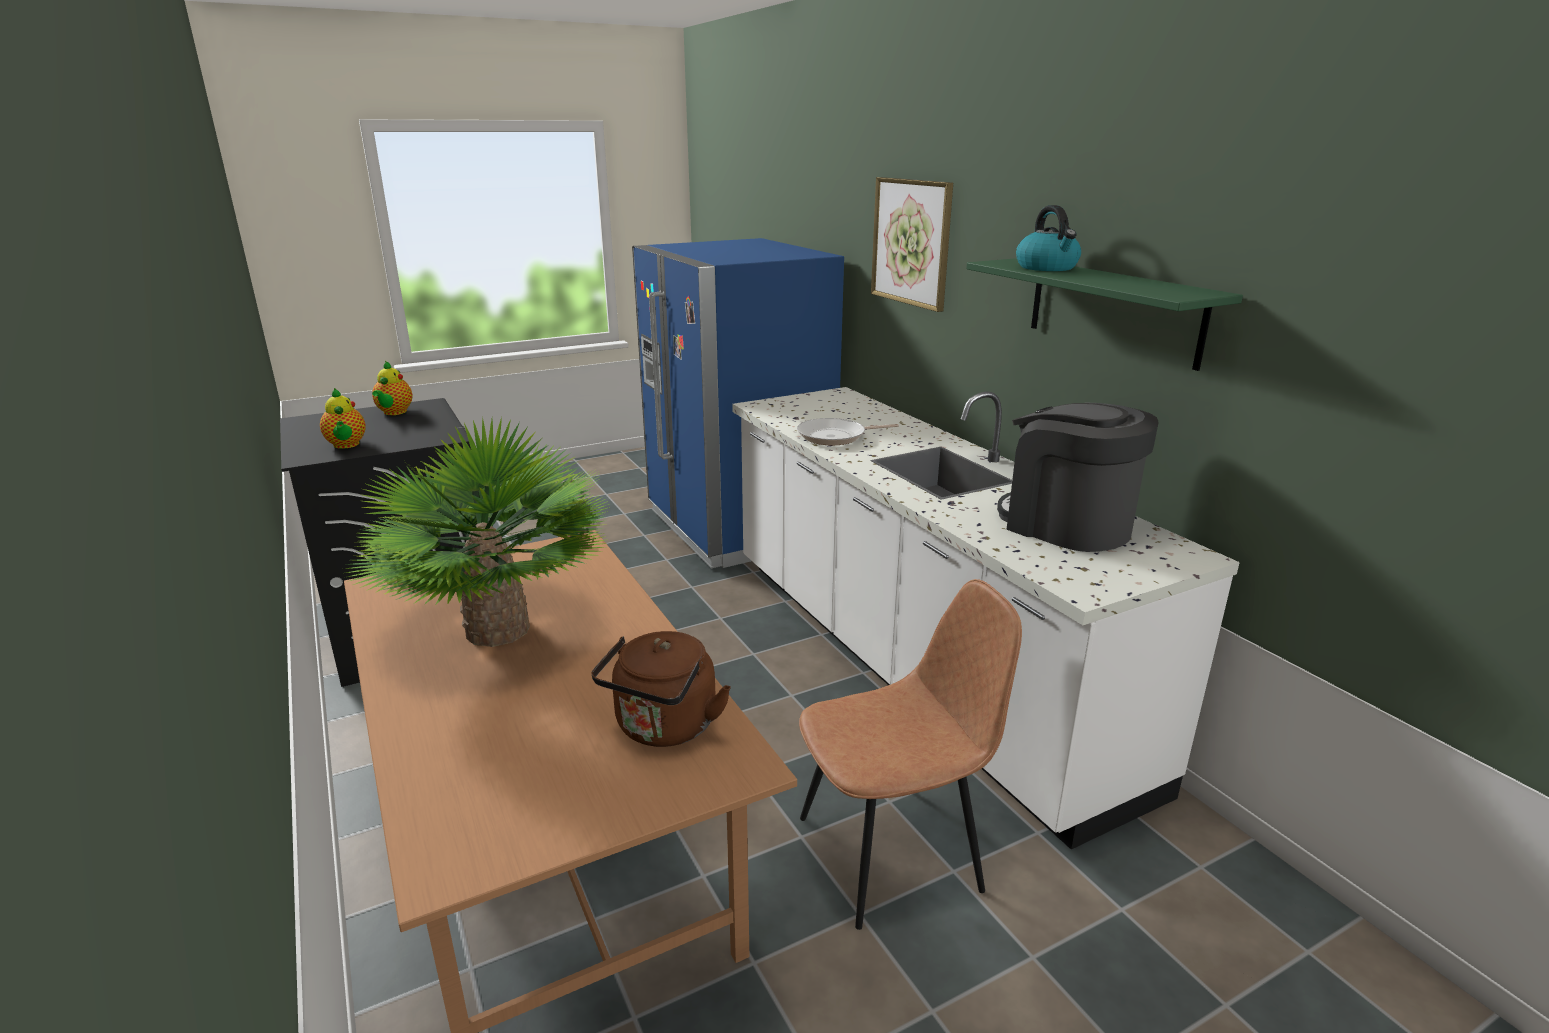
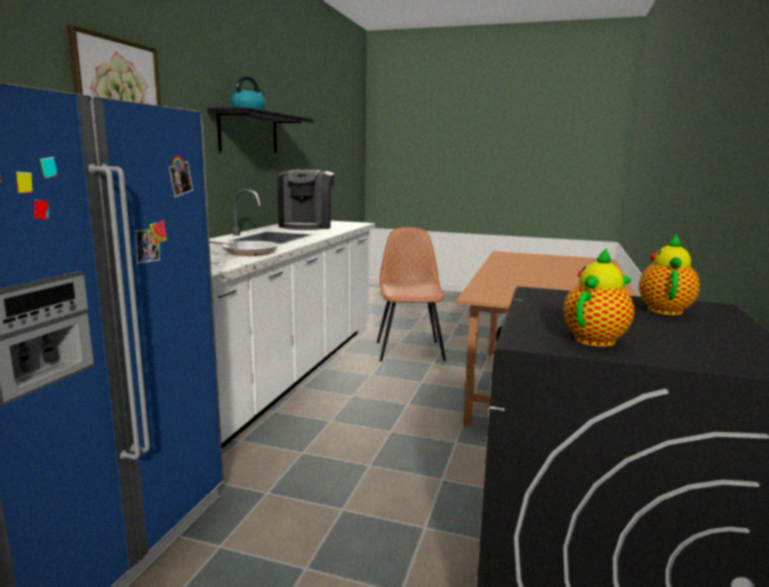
camera: 135 degrees left, 10 degrees down
(497, 630) = (559, 283): potted plant -> none
(664, 728) = (517, 259): brown kettle -> none
(893, 852) = (409, 350): brown chair -> brown chair turned 60 degrees clockwise
(1113, 310) = (249, 133): green shelf -> black shelf

